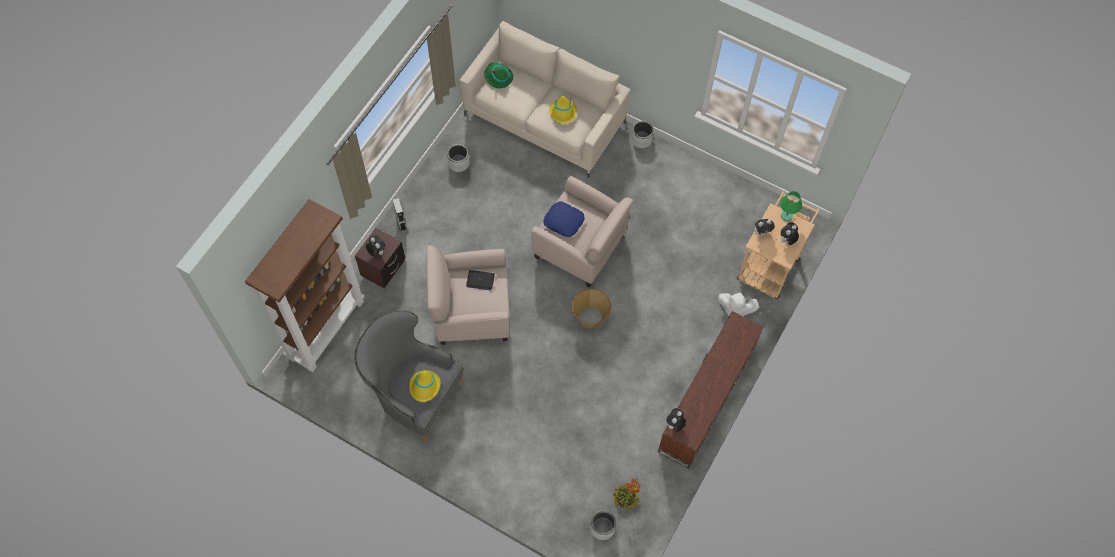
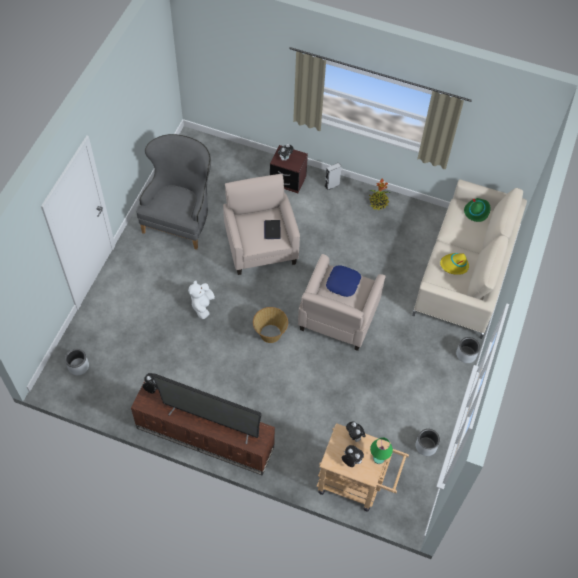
camera: 80 degrees right, 5 degrees down
(326, 328) = (228, 154): brown bookcase -> none
(425, 387) = (169, 205): yellow hat -> none
(458, 163) = (400, 215): grey planter -> grey planter (426, 446)
(625, 498) = (106, 380): potted plant -> potted plant (378, 203)
(718, 371) = (210, 420): none -> television
(735, 309) = (301, 454): white plush toy -> white plush toy (202, 305)

